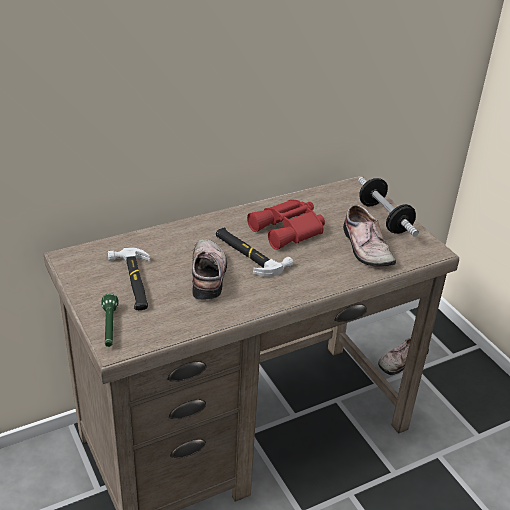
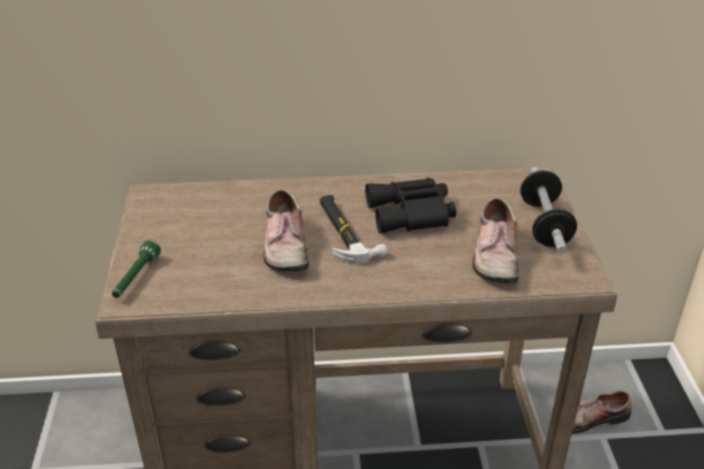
camera: 25 degrees right, 0 degrees up
(133, 282) = (195, 234): hammer -> none
(209, 275) = (283, 245): shoe -> shoe turned 150 degrees clockwise
(289, 230) = (412, 214): red binoculars -> black binoculars

